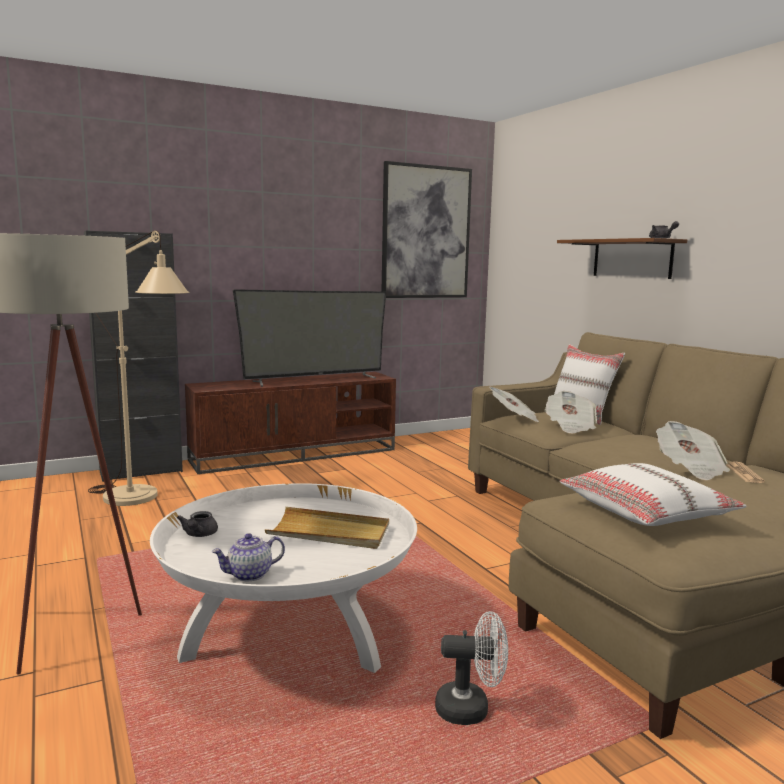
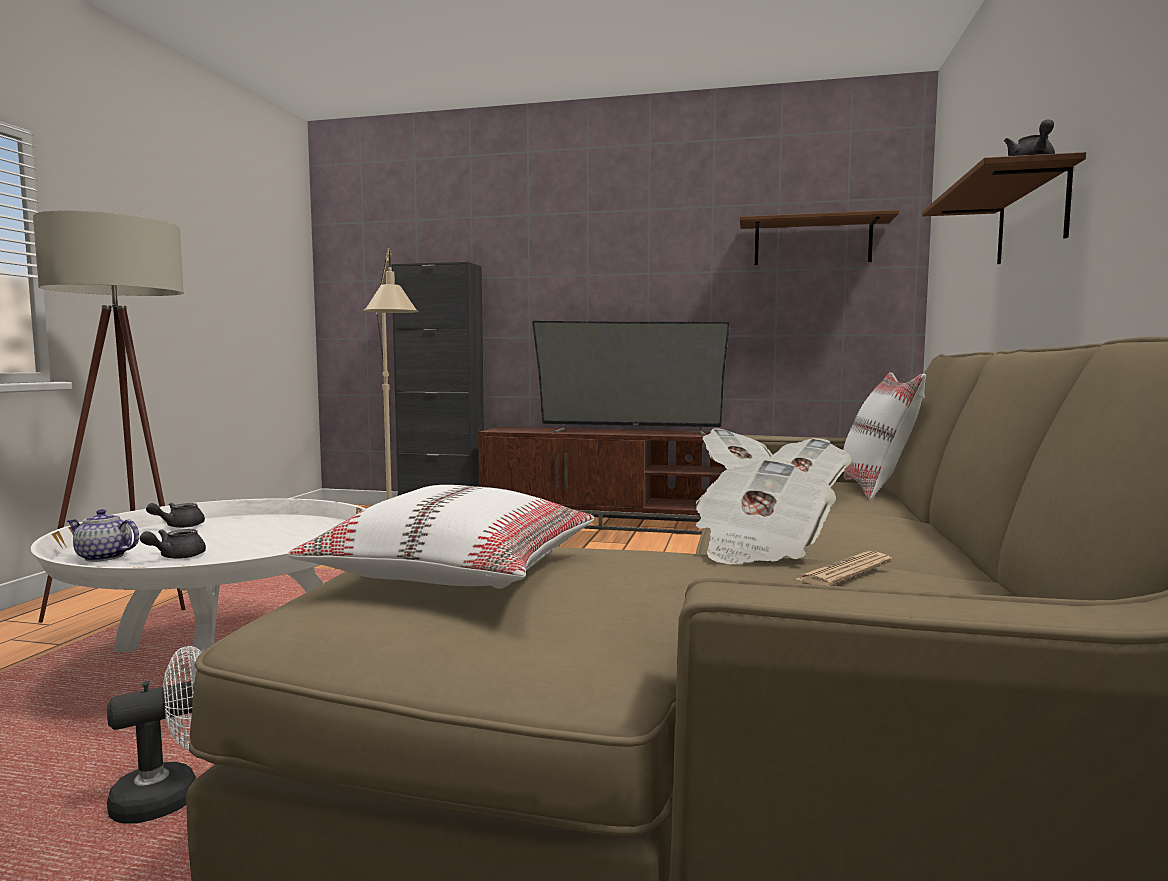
camera: 40 degrees right, 5 degrees down
(303, 557) = (176, 557): none -> grey teapot
(329, 533) = (260, 546): beige tray -> none
(426, 232) = (812, 243): picture -> brown shelf
(471, 709) = (170, 796): white fan -> white fan turned 75 degrees counterclockwise

